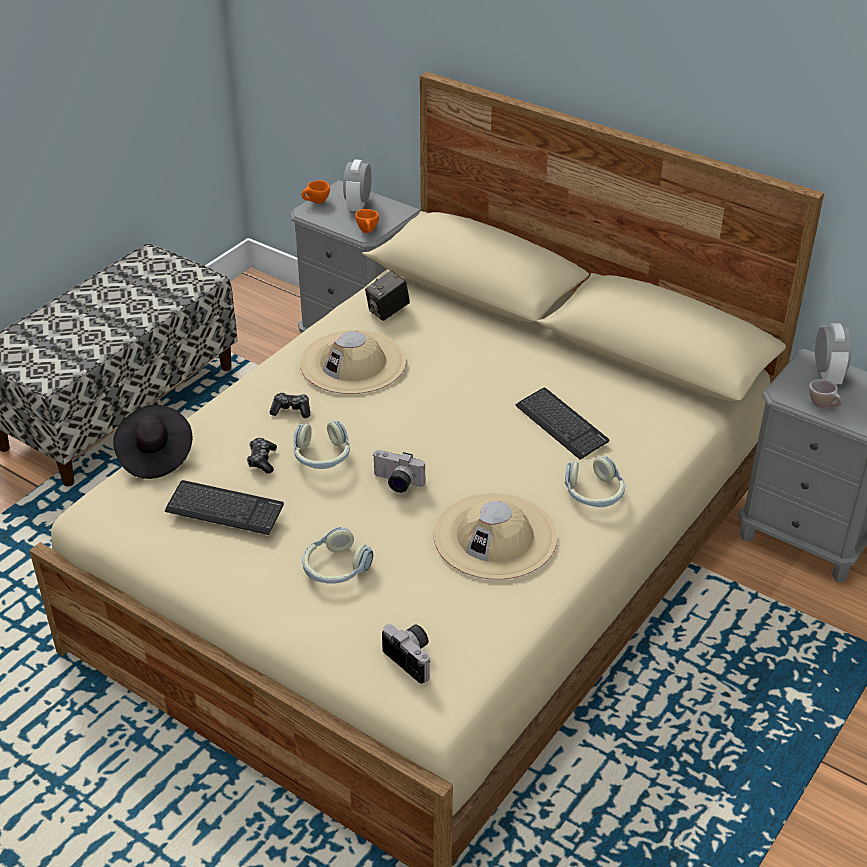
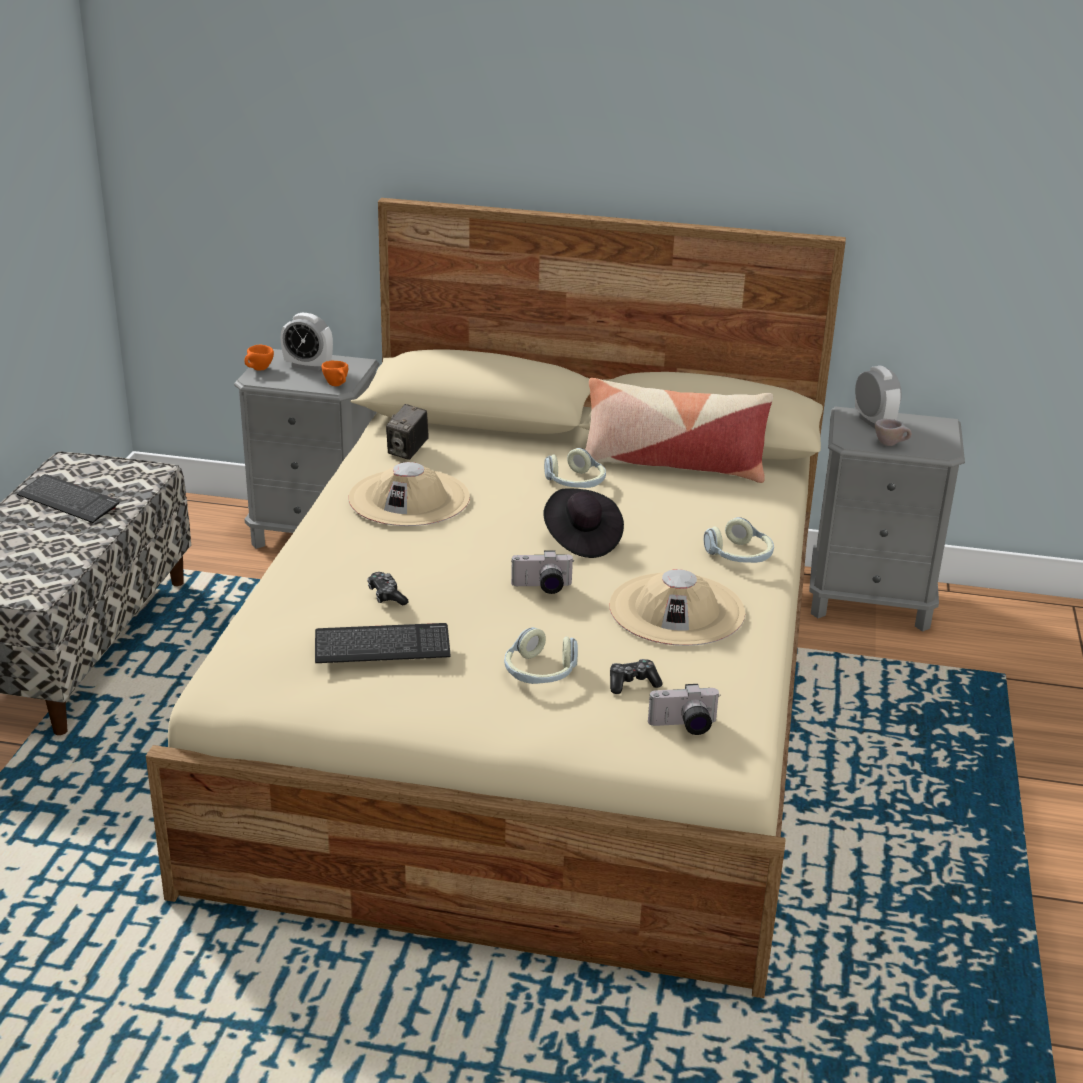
camera: 25 degrees left, 10 degrees down
(154, 455) = (259, 617): black hat -> black hat (581, 539)
(291, 410) = (377, 550): game controller -> game controller (632, 683)
(322, 456) = (447, 580): headphones -> headphones (575, 483)
(358, 206) = (308, 366): alarm clock -> alarm clock turned 60 degrees counterclockwise
(413, 658) = (684, 726): camera -> camera turned 150 degrees clockwise
(561, 425) = (662, 509): keyboard -> keyboard (68, 501)
(608, 377) = (673, 464): none -> pillow

